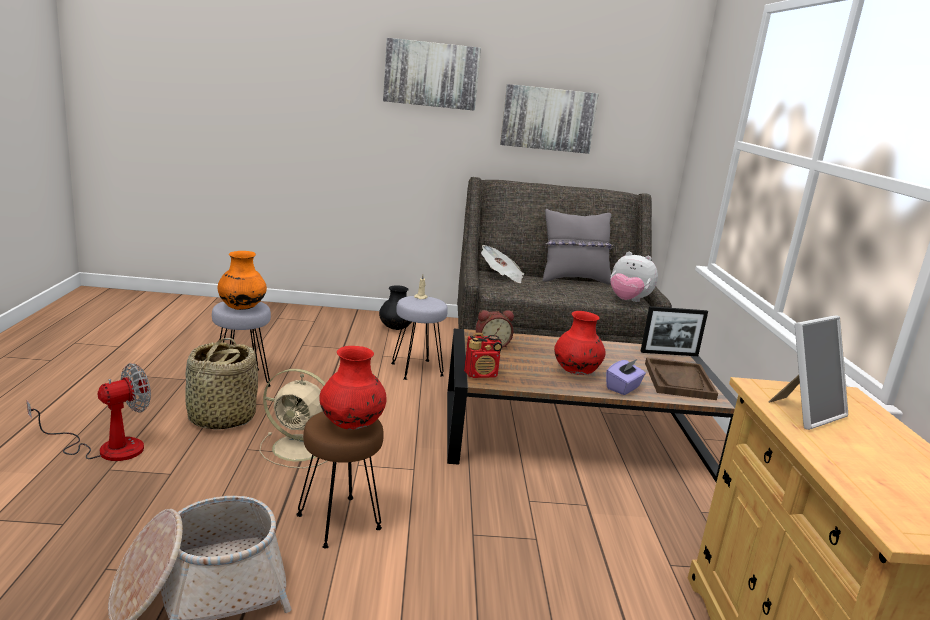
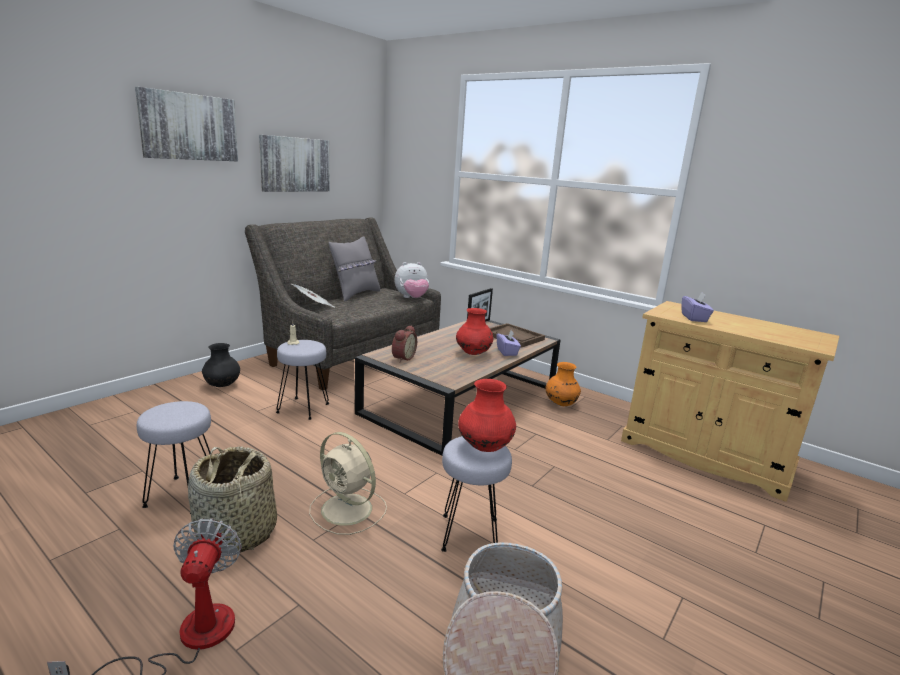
camera: 50 degrees left, 0 degrees up
(242, 308) = (180, 414): orange vase -> orange vase (560, 404)
(300, 448) = (348, 510): beige fan -> beige fan turned 75 degrees clockwise
(340, 521) = (470, 533): brown stool -> grey stool
(481, 374) = (442, 378): radio -> none
(805, 413) = (694, 318): picture frame -> purple tissue box

